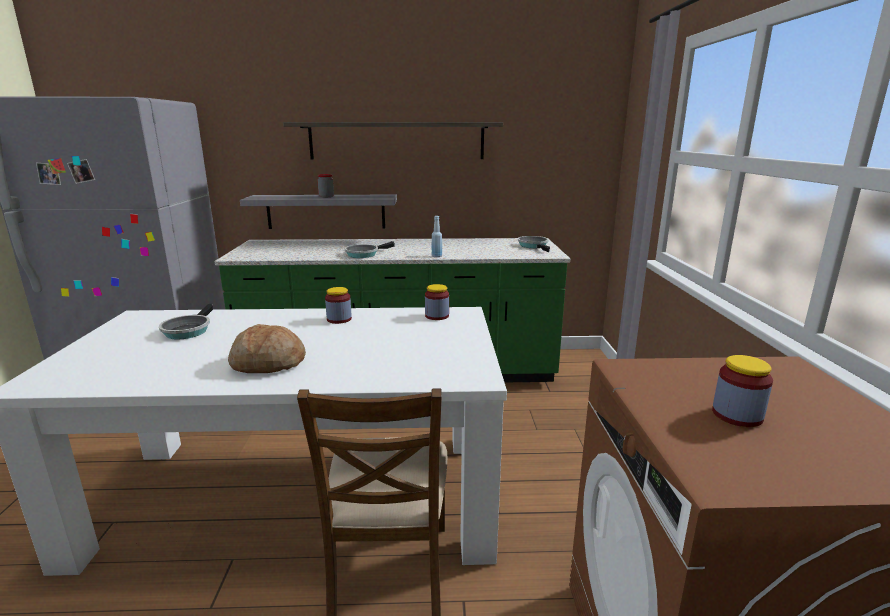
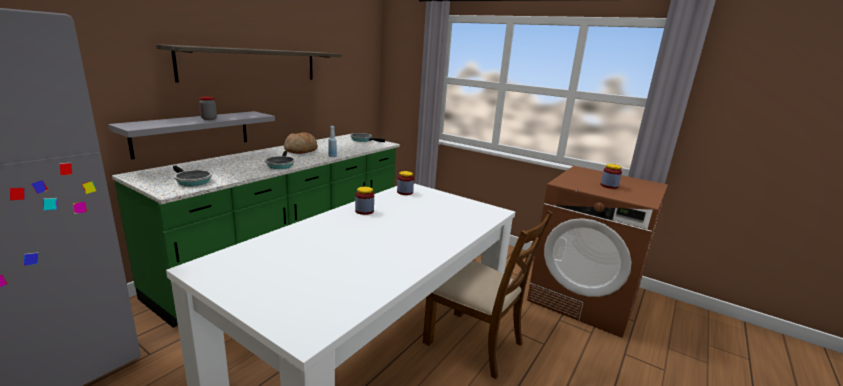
camera: 55 degrees left, 0 degrees up
(188, 330) = (291, 255): frying pan -> frying pan (192, 181)
(268, 363) = (407, 245): bread -> bread (301, 150)

